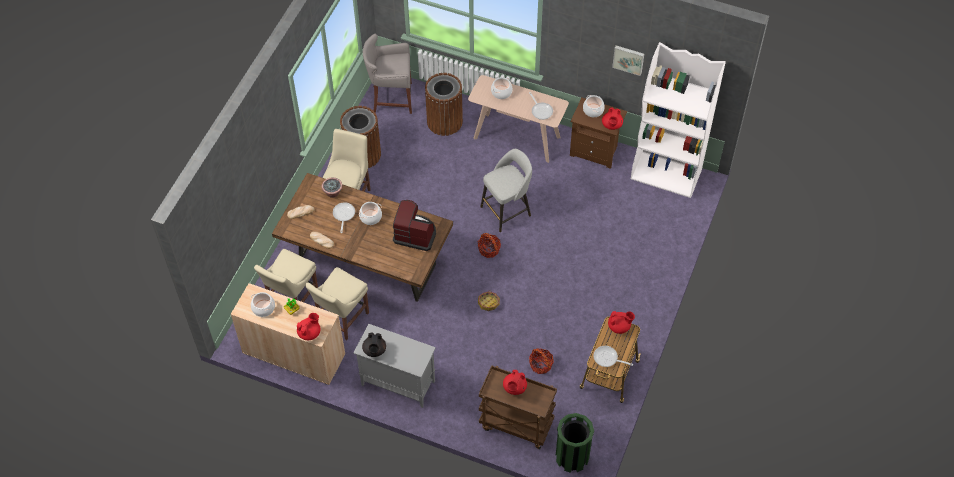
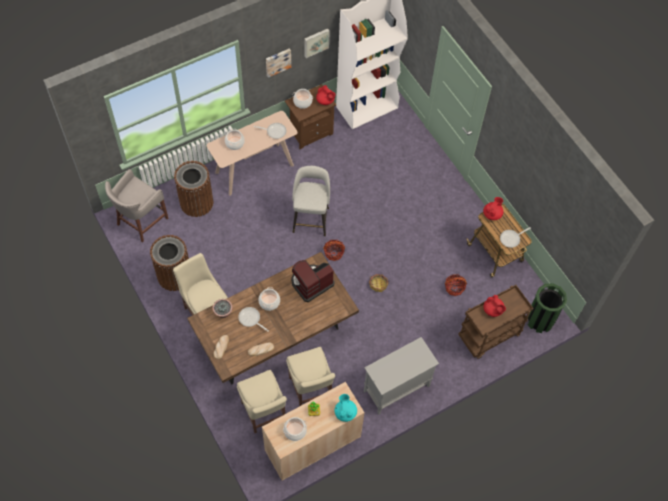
camera: 55 degrees left, 5 degrees up
(309, 333) = (345, 412): red teapot -> turquoise teapot
(374, 350) = (391, 379): black teapot -> none
(582, 49) = (277, 62): none -> picture

